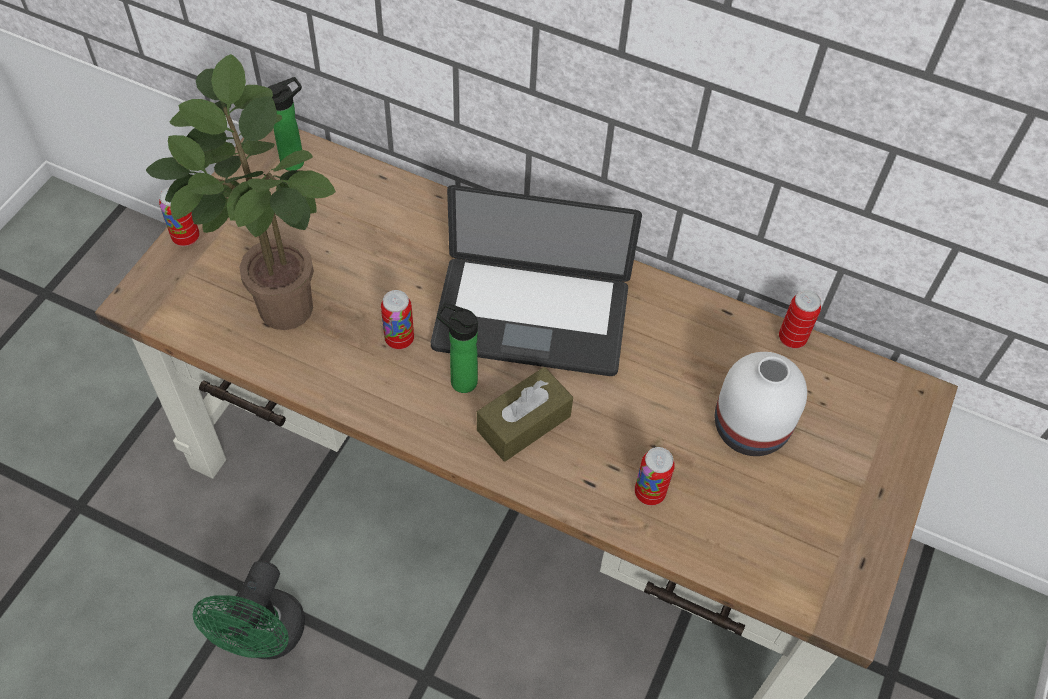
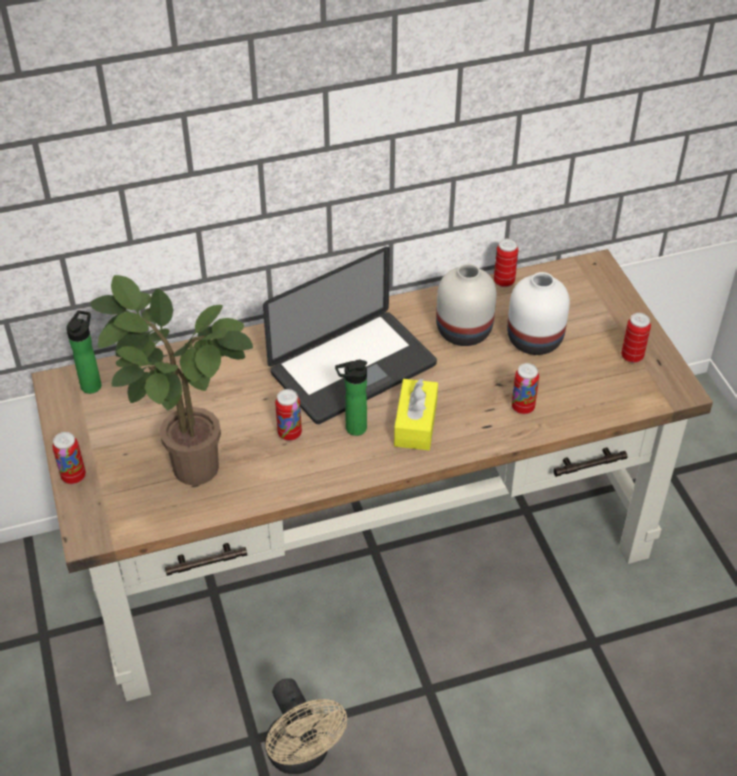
camera: 40 degrees left, 10 degrees down
(265, 638) = (302, 755): green fan -> beige fan
(523, 423) = (415, 424): brown tissue box -> yellow tissue box
(688, 362) = (465, 330): none -> white vase
(837, 532) = (632, 357): none -> can

